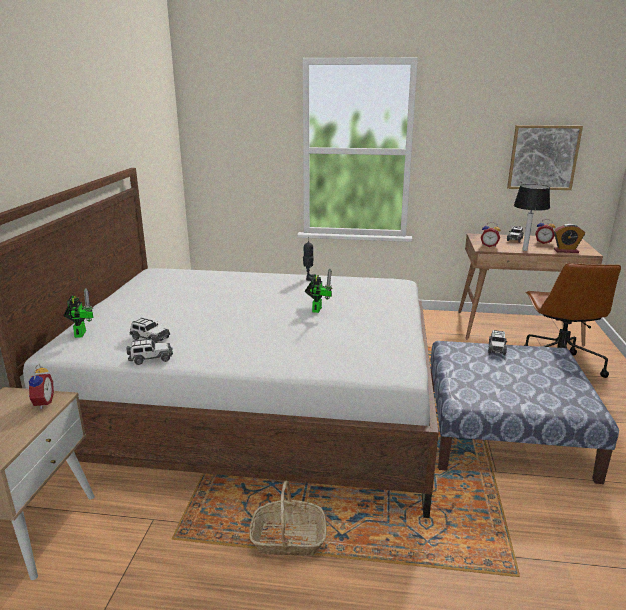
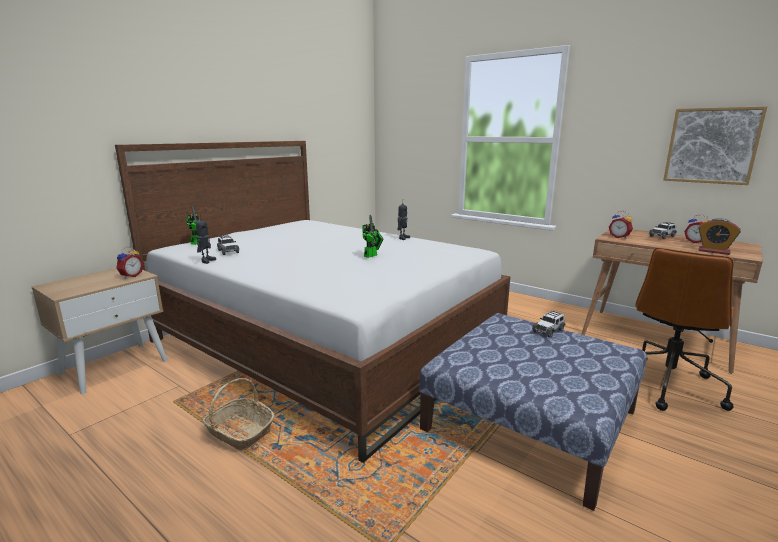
camera: 30 degrees right, 5 degrees down
(151, 358) = (206, 261): toy car -> toy robot
(524, 250) = (658, 244): table lamp -> none

